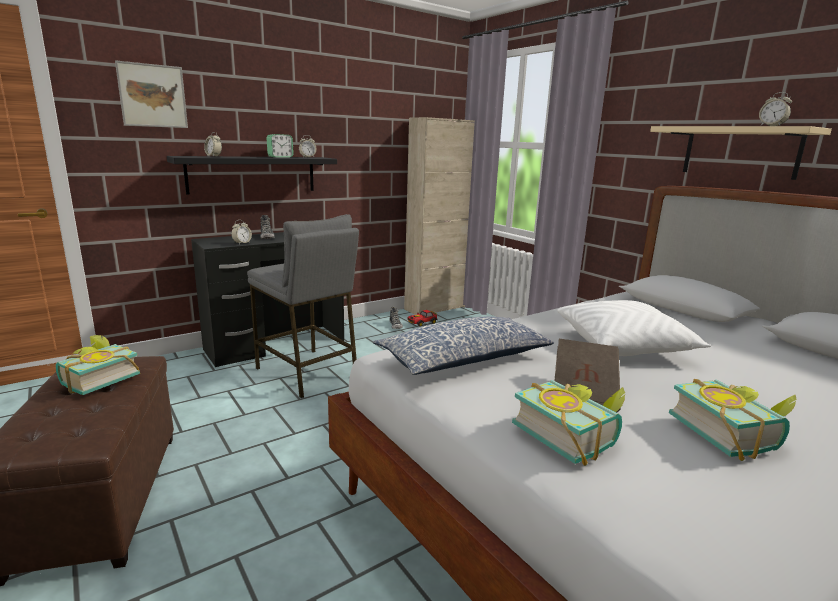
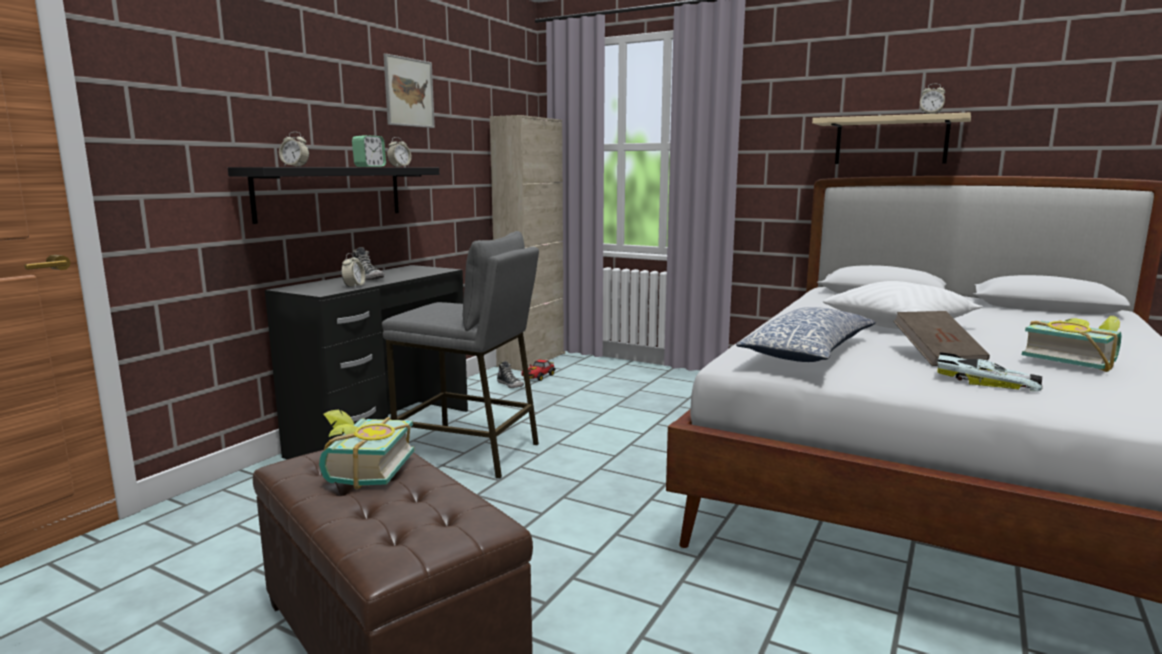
camera: 25 degrees left, 5 degrees down
(152, 96) = (209, 78): picture -> picture (409, 92)
(570, 435) = (986, 381): book -> toy car

